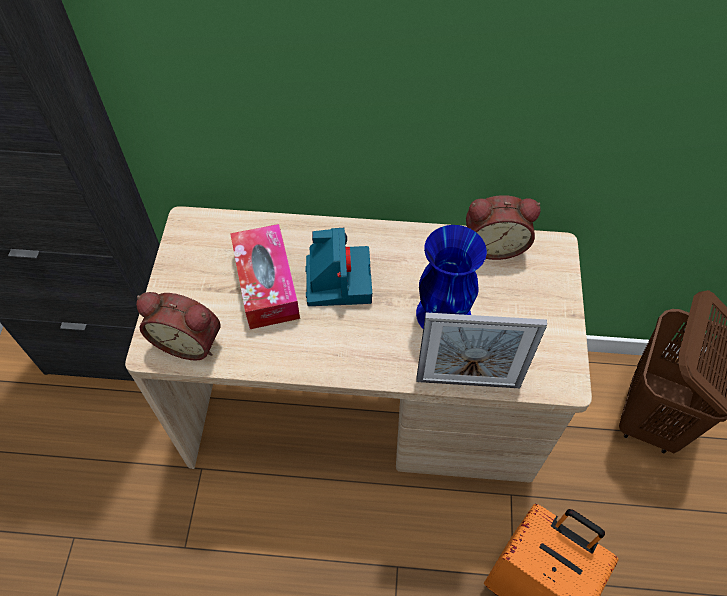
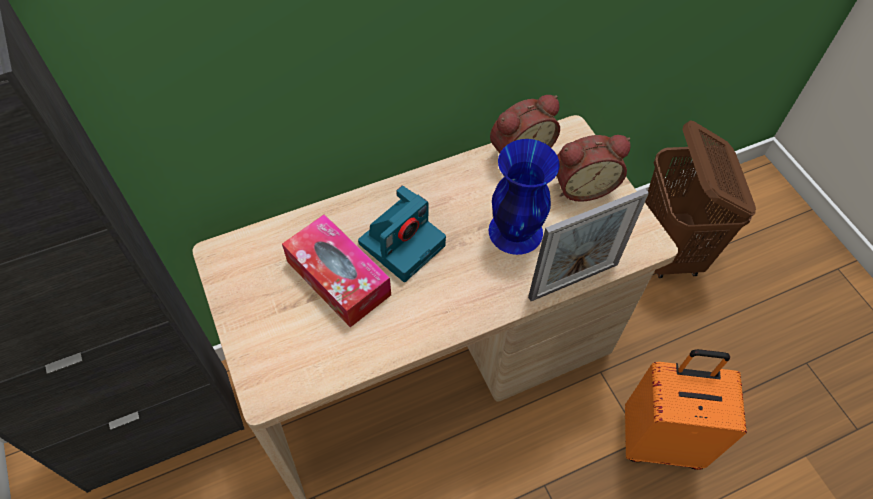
camera: 30 degrees left, 0 degrees up
(189, 340) = (298, 366): alarm clock -> alarm clock (582, 185)
(337, 279) = (402, 243): camera -> camera turned 75 degrees clockwise

